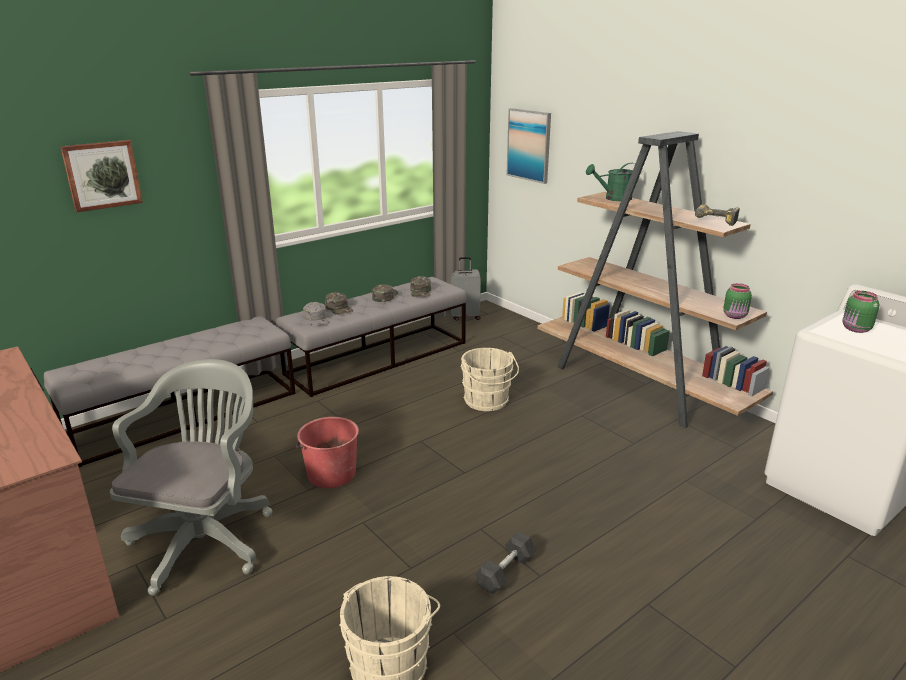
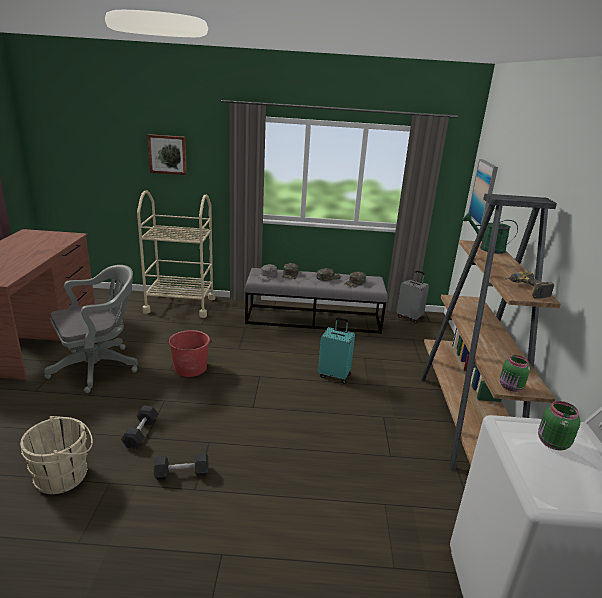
camera: 40 degrees right, 0 degrees up
(185, 413) = (180, 305): grey bench -> beige cart
(397, 568) = (141, 433): none -> black dumbbell
(487, 402) = (334, 375): beige bucket -> turquoise suitcase

